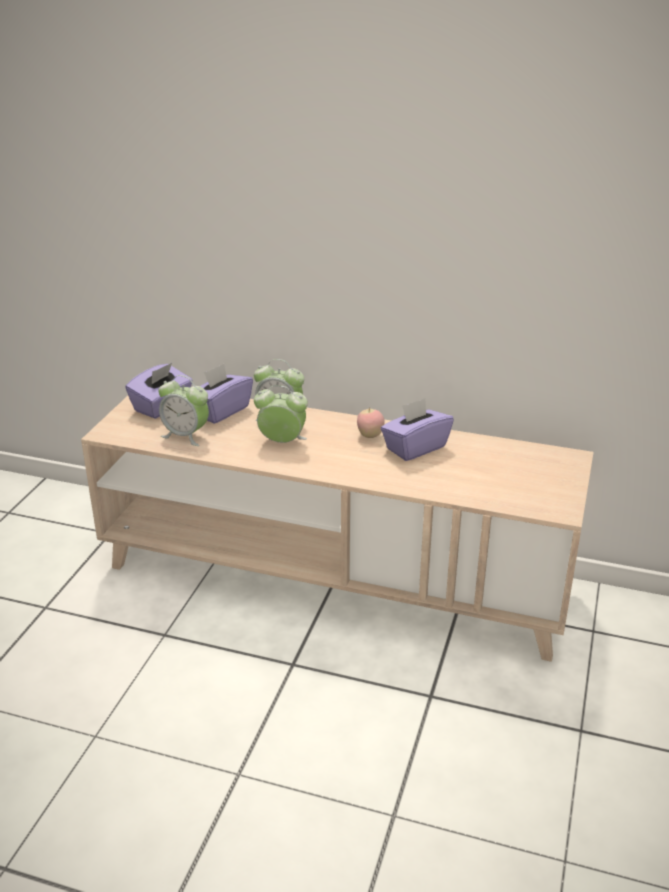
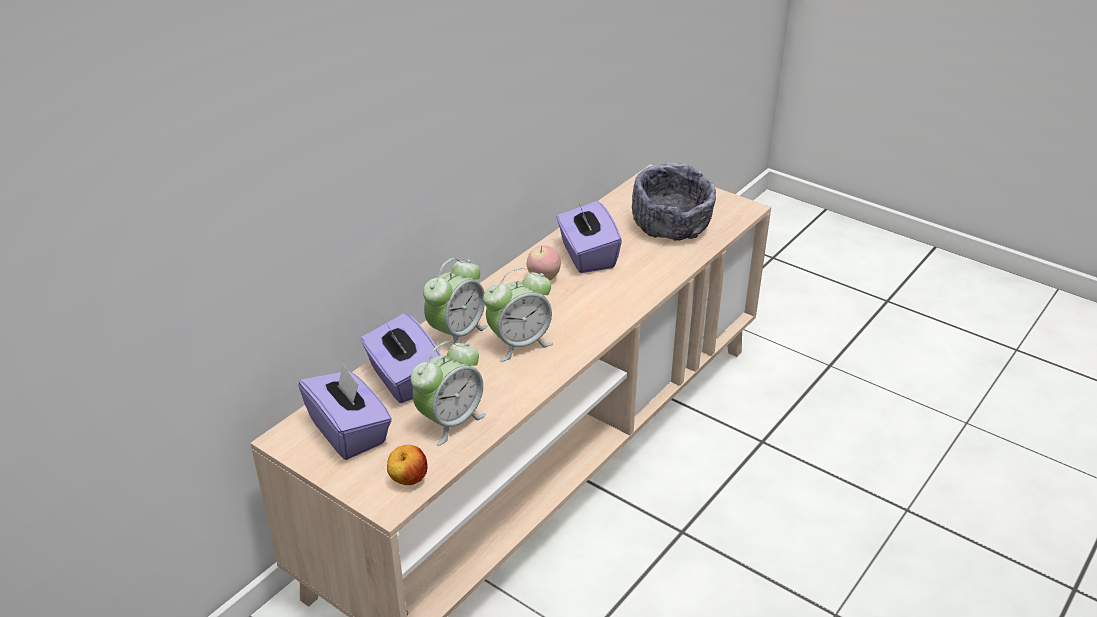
camera: 70 degrees left, 5 degrees up
(125, 434) = (408, 480): none -> apple
(282, 442) = (519, 343): alarm clock -> alarm clock turned 150 degrees counterclockwise
(494, 478) = (671, 226): none -> grey bowl

